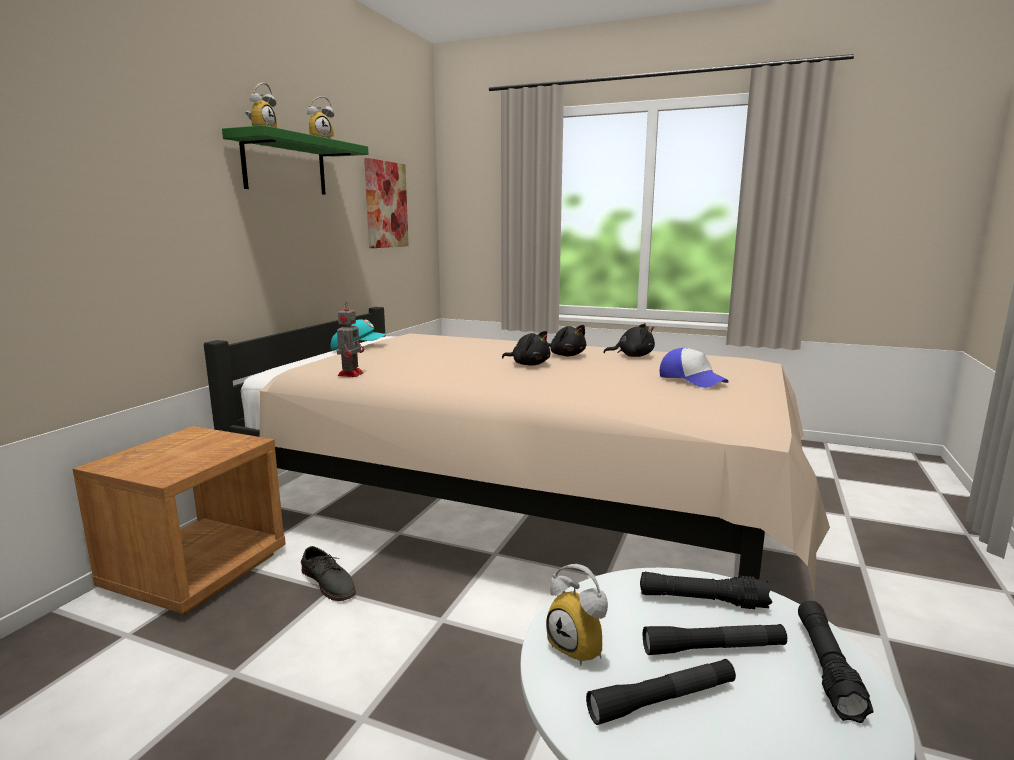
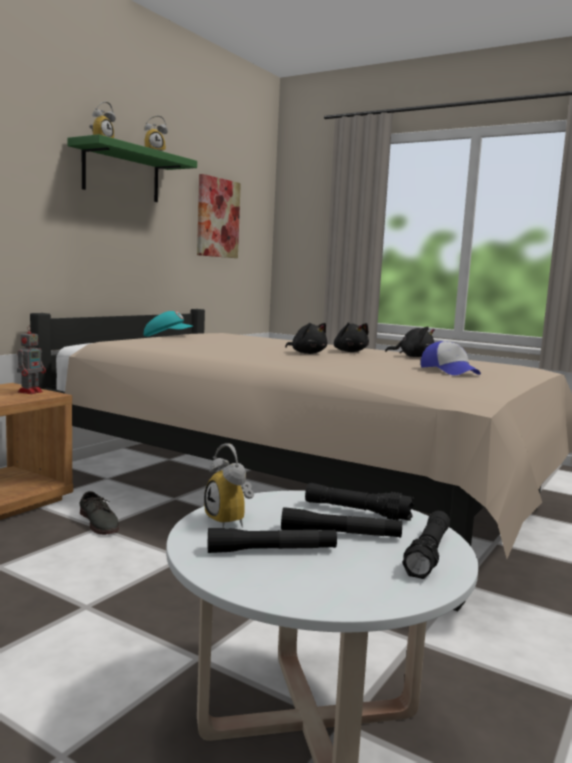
camera: 10 degrees right, 5 degrees down
(351, 374) = (145, 347): toy robot -> toy robot (31, 391)

